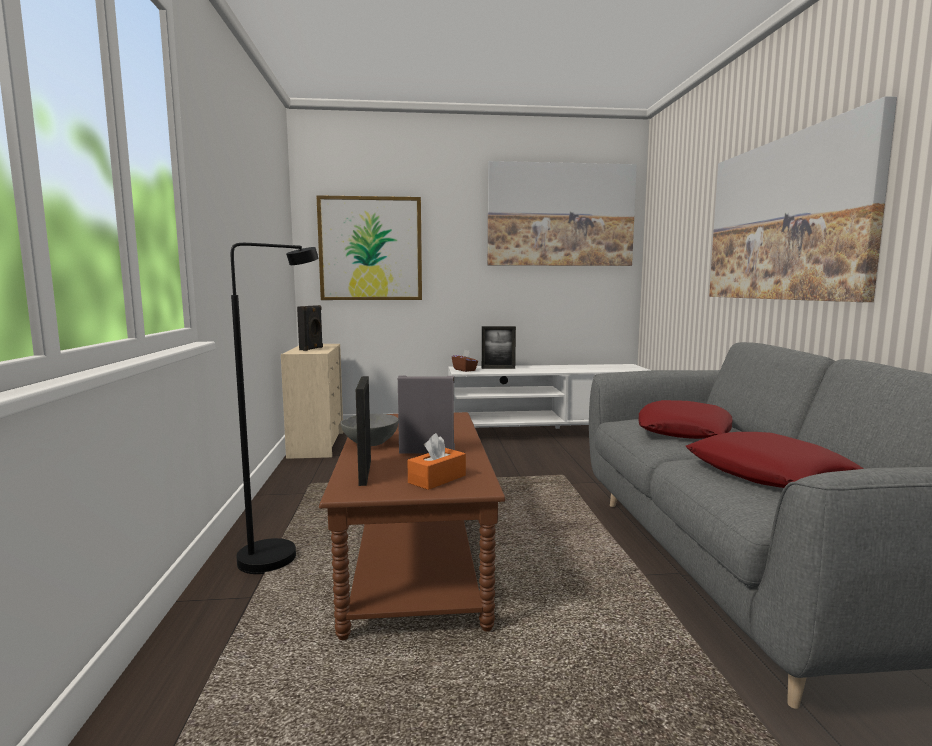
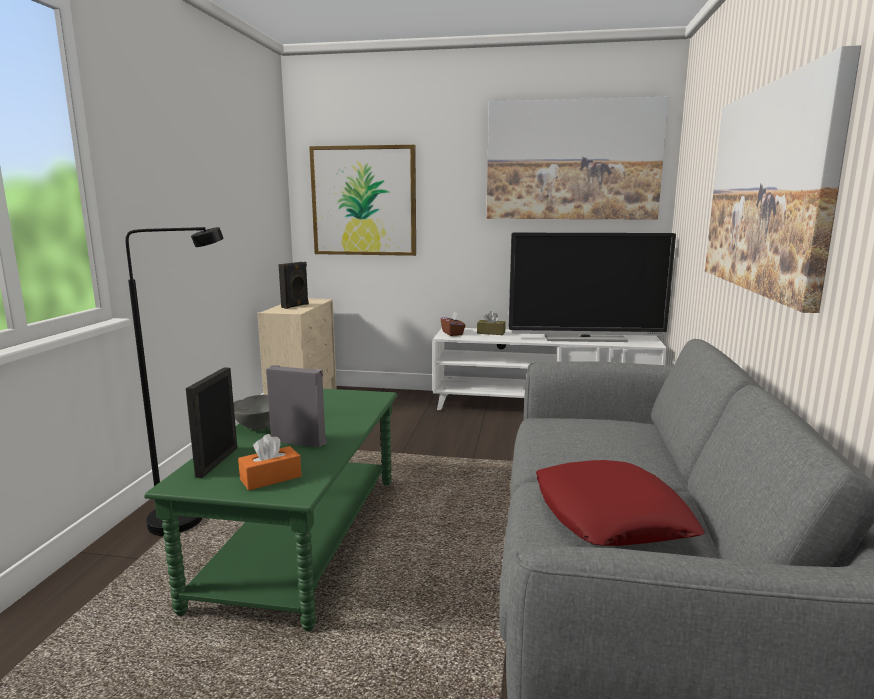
camera: 15 degrees right, 5 degrees up
(414, 556) = (302, 538): brown coffee table -> green coffee table
(498, 368) = (491, 333): picture frame -> brown tissue box
(582, 368) = (585, 338): none -> television
(684, 430) = (590, 442): red pillow -> none

